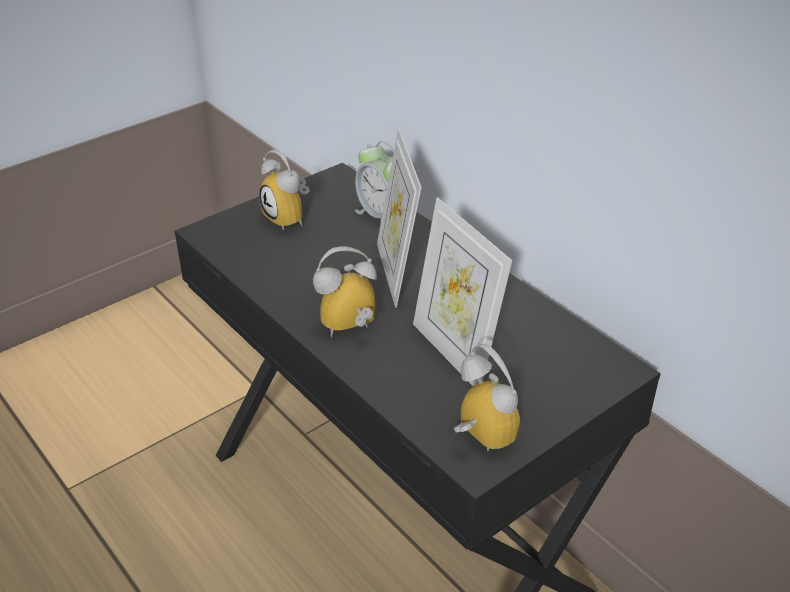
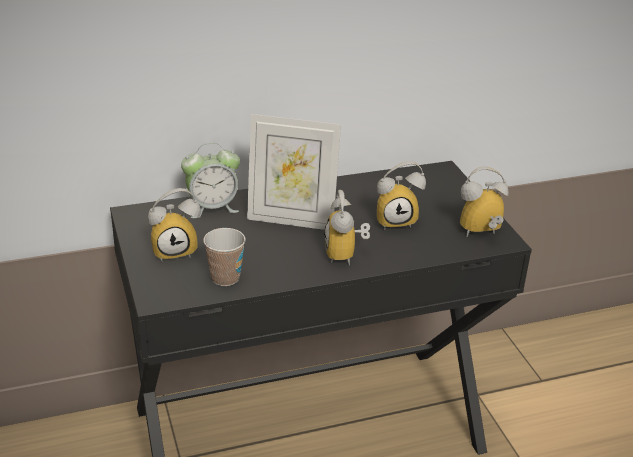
camera: 70 degrees left, 5 degrees down
(259, 260) = (225, 278): none -> cup
(455, 352) = (396, 220): picture frame -> alarm clock

